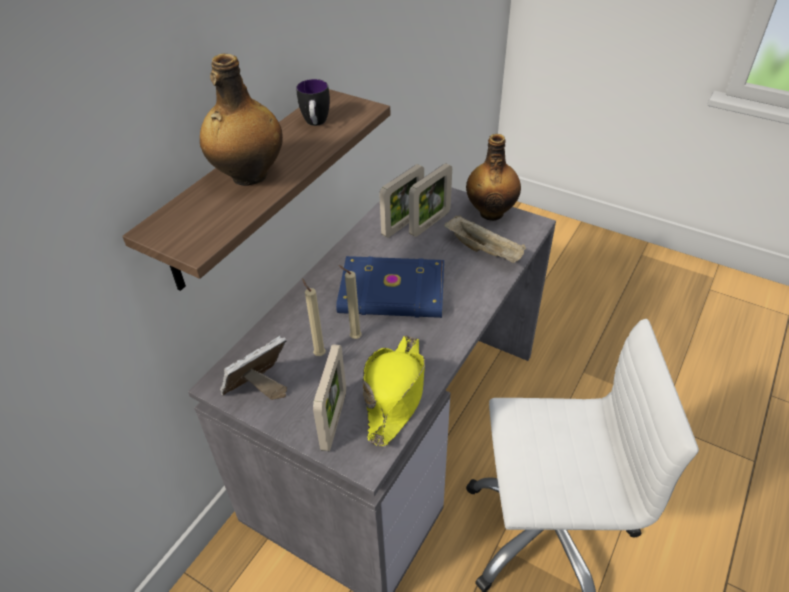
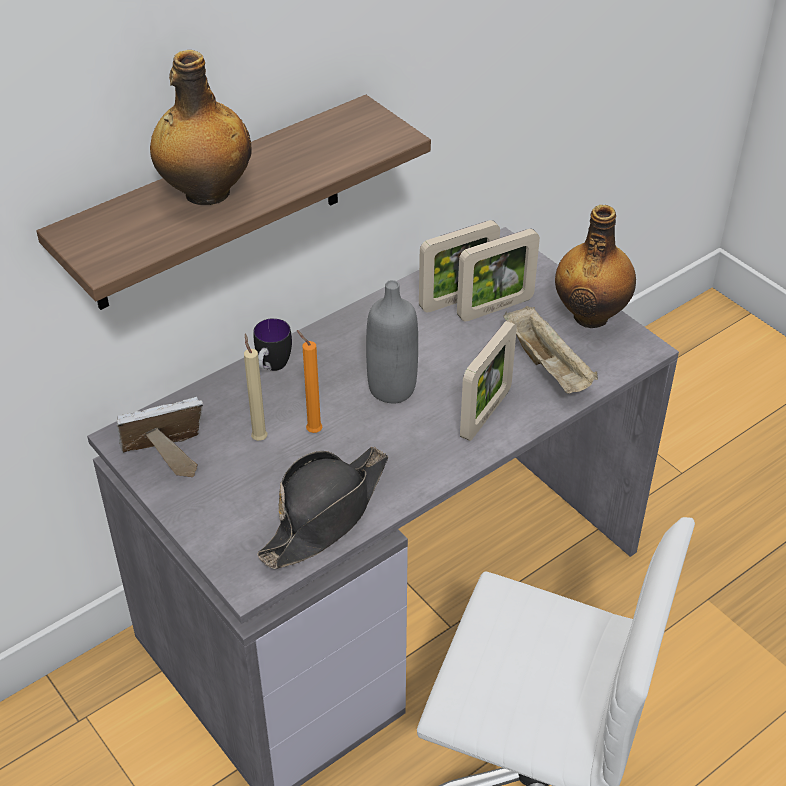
camera: 20 degrees right, 0 degrees up
(315, 124) = (323, 143): mug -> mug (272, 368)
(334, 421) = (236, 523): picture frame -> picture frame (485, 414)
(354, 337) = (312, 430): beige candle -> orange candle
(392, 293) = (392, 388): blue book -> grey bottle
(395, 393) = (326, 514): yellow hat -> black hat

